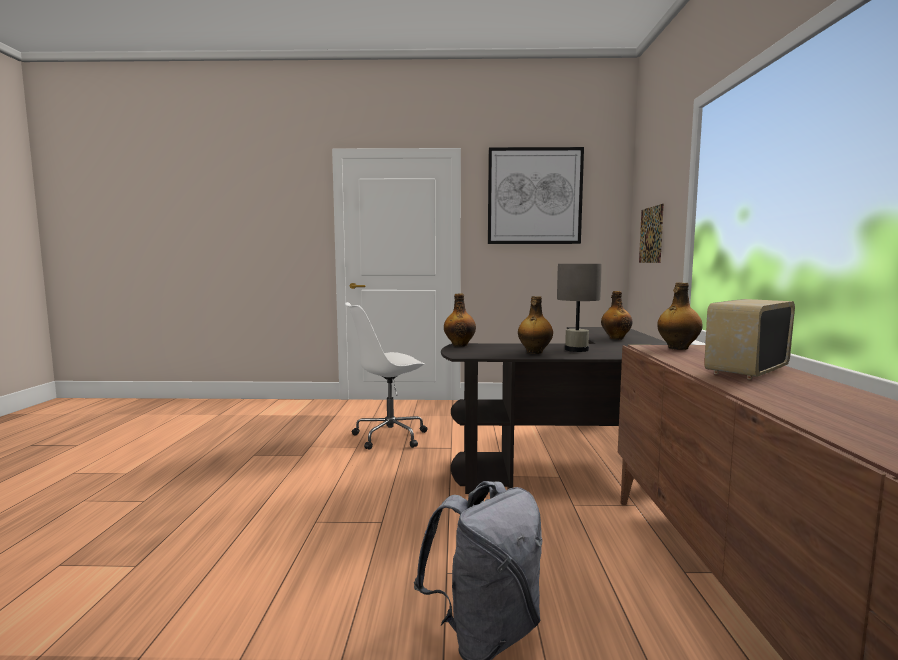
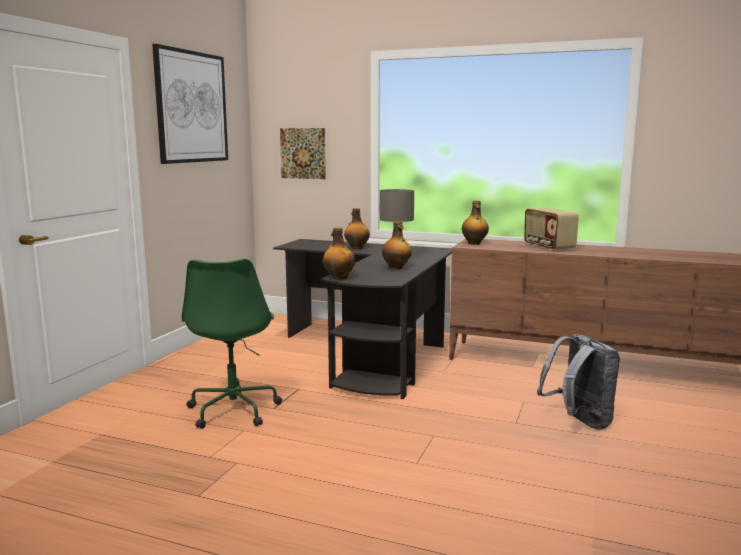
camera: 70 degrees left, 5 degrees up
(388, 437) = (233, 412): white office chair -> green office chair

